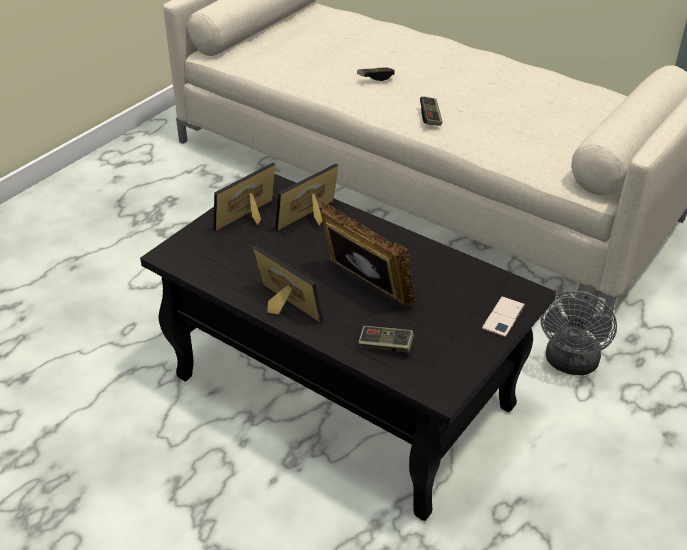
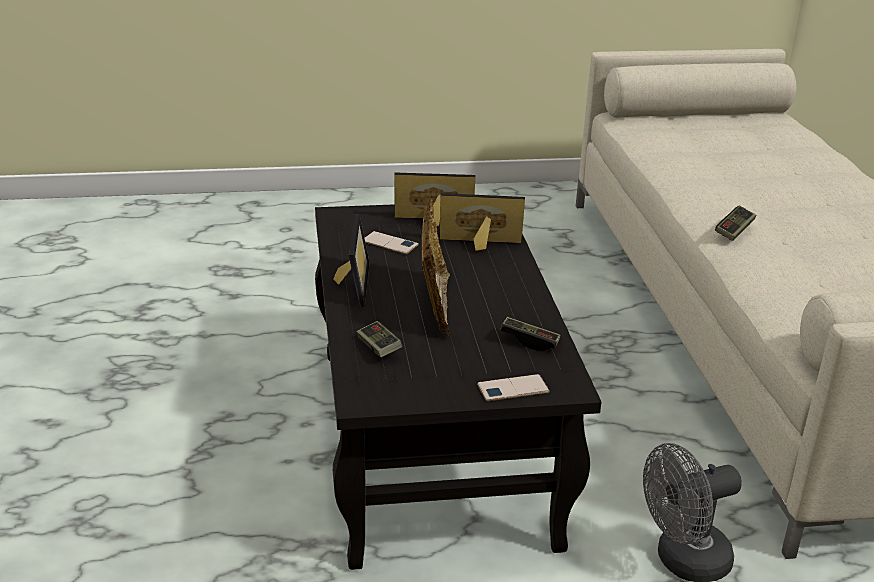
camera: 45 degrees right, 10 degrees down
(250, 256) = (389, 243): none -> phone
(375, 78) = (734, 183): game controller -> game controller (529, 341)

